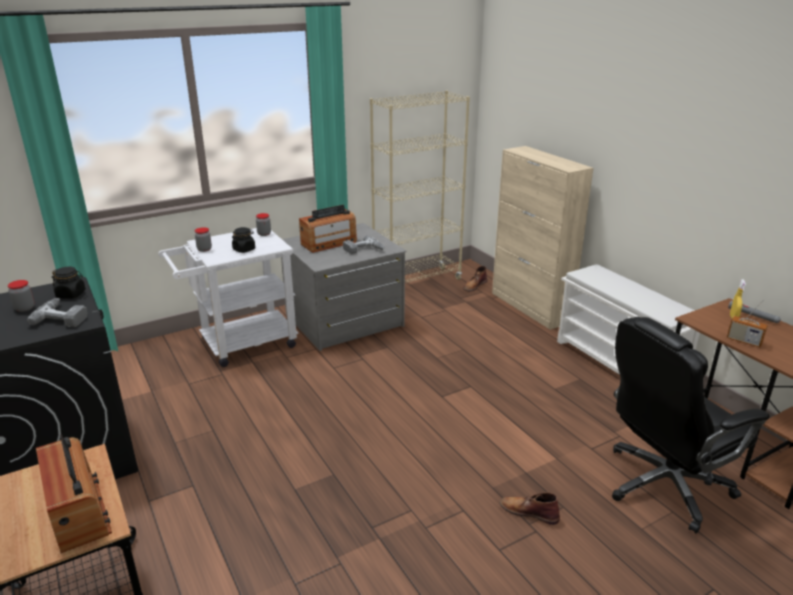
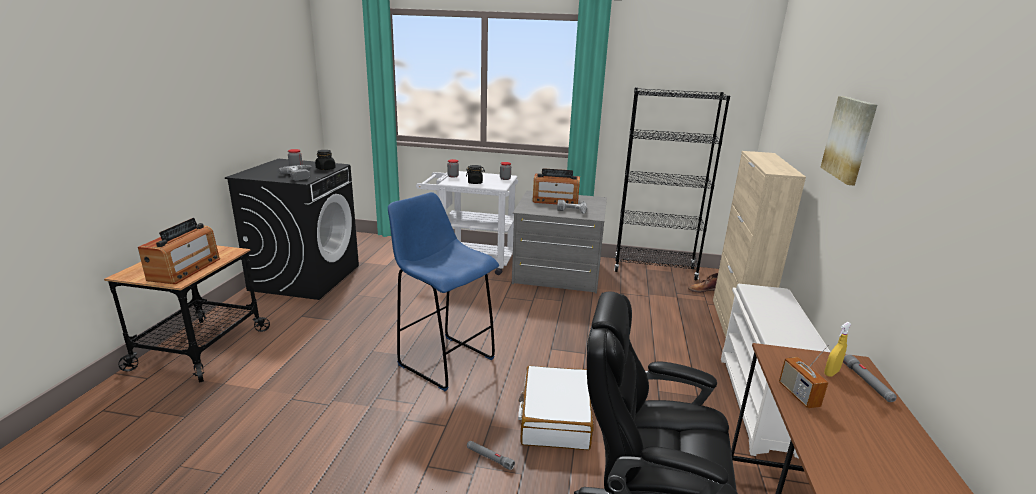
camera: 40 degrees right, 5 degrees down
(375, 457) = (444, 360): none -> blue stool
(417, 282) = (654, 270): beige bookcase -> black bookcase
(524, 451) = (555, 418): none -> white suitcase
(528, 511) = (489, 458): brown boot -> grey flashlight
(645, 135) = (850, 139): none -> picture

